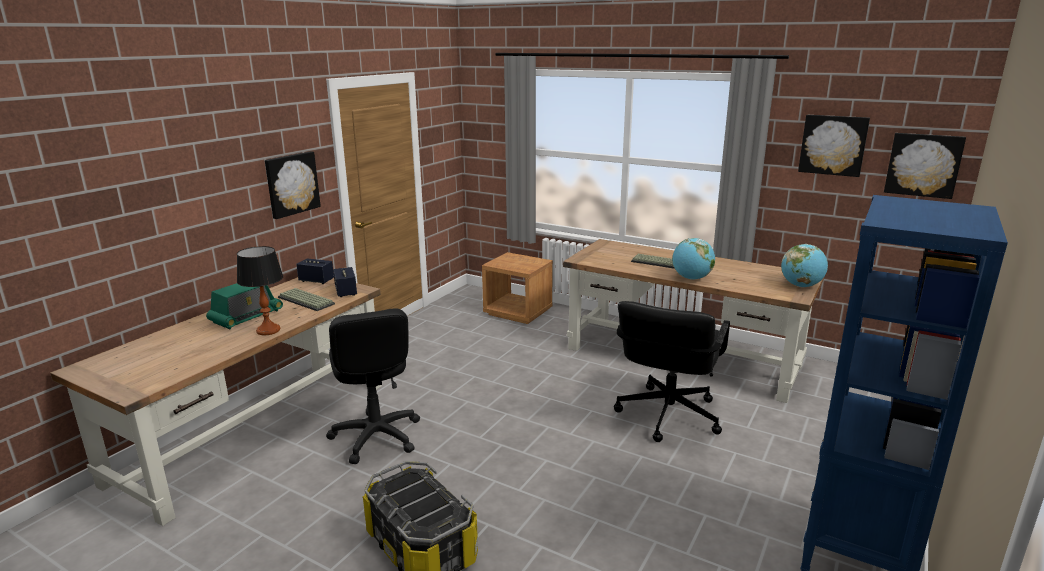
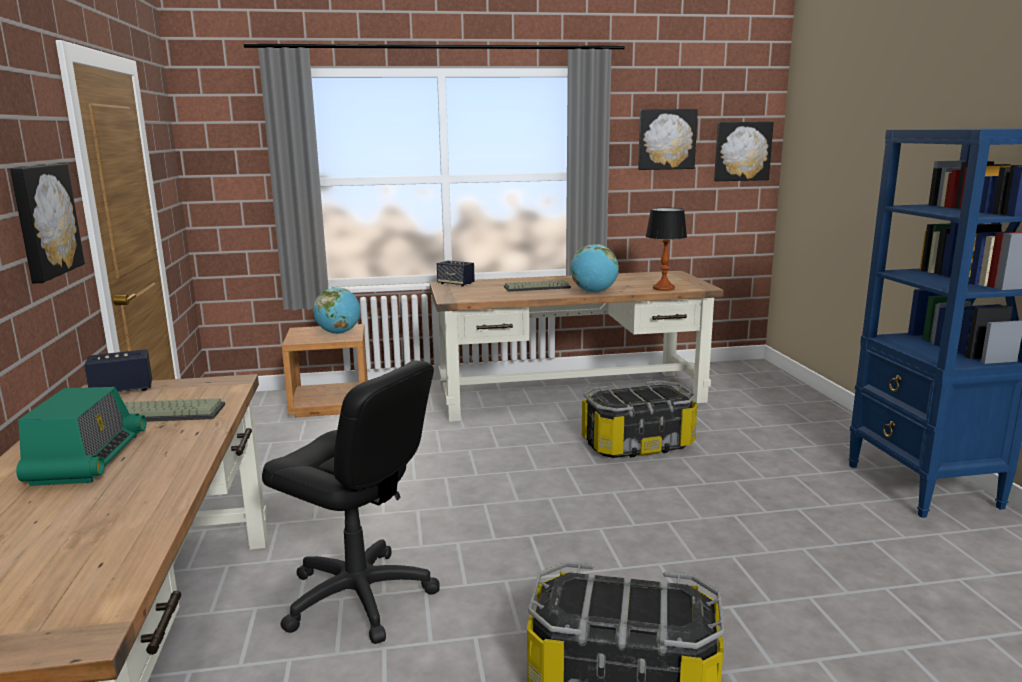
camera: 40 degrees left, 5 degrees down
(268, 330) = (179, 461): table lamp -> table lamp (663, 288)
(346, 292) = (210, 389): speaker -> speaker (455, 284)
(667, 415) = (637, 445): black office chair -> storage box
(801, 286) = (687, 280): globe -> globe (339, 333)

